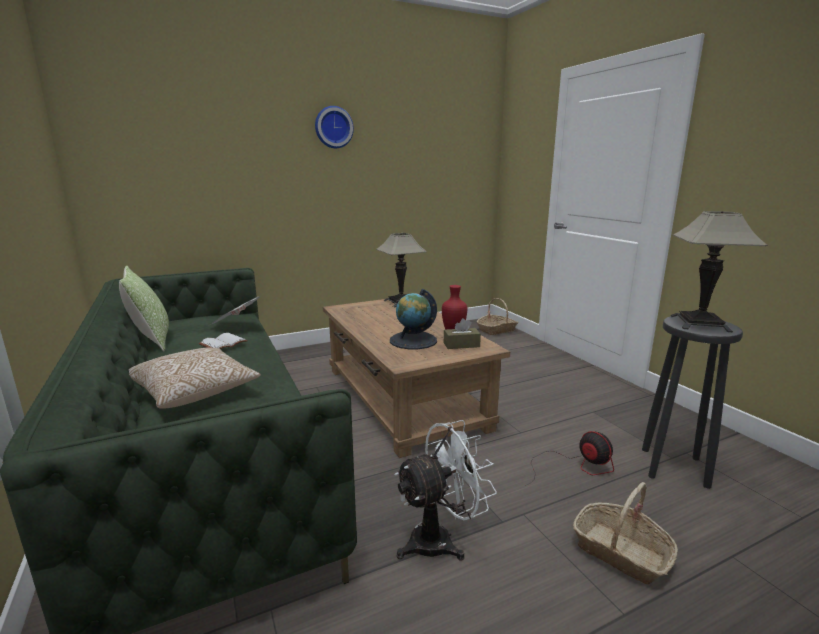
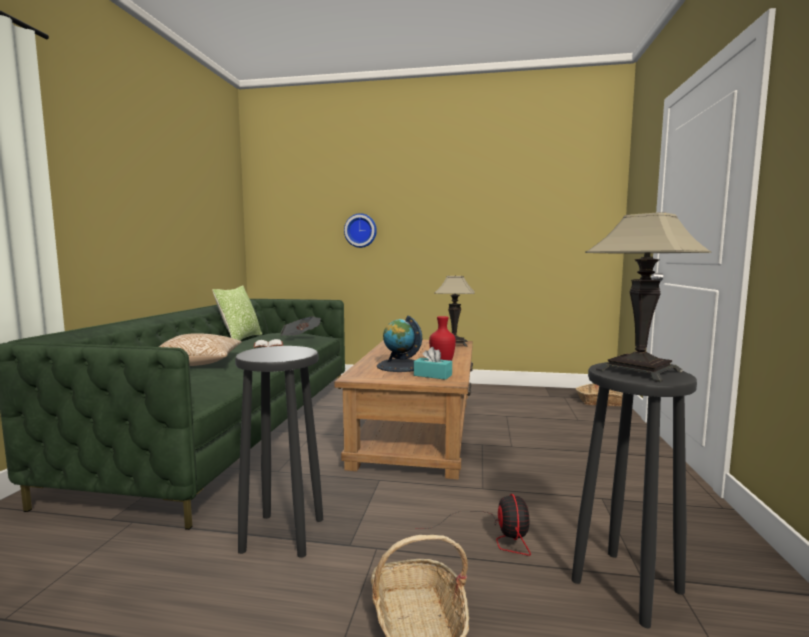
camera: 35 degrees right, 10 degrees down
(333, 127) = (434, 187): wall clock -> wall clock (361, 230)
(440, 539) = (283, 533): white fan -> black stool
(461, 345) = (432, 375): brown tissue box -> turquoise tissue box

